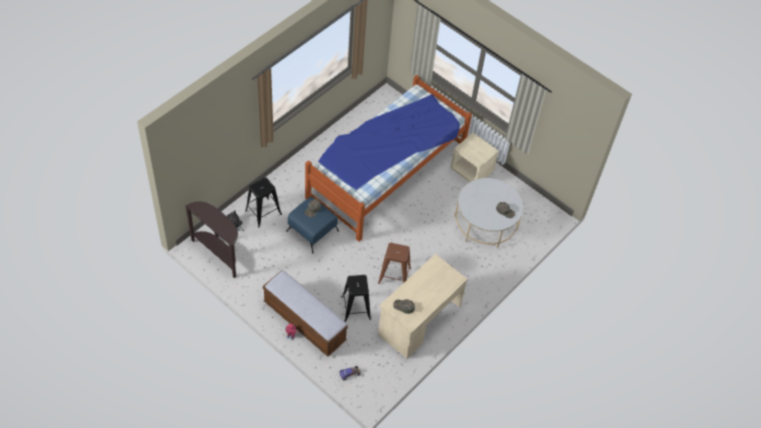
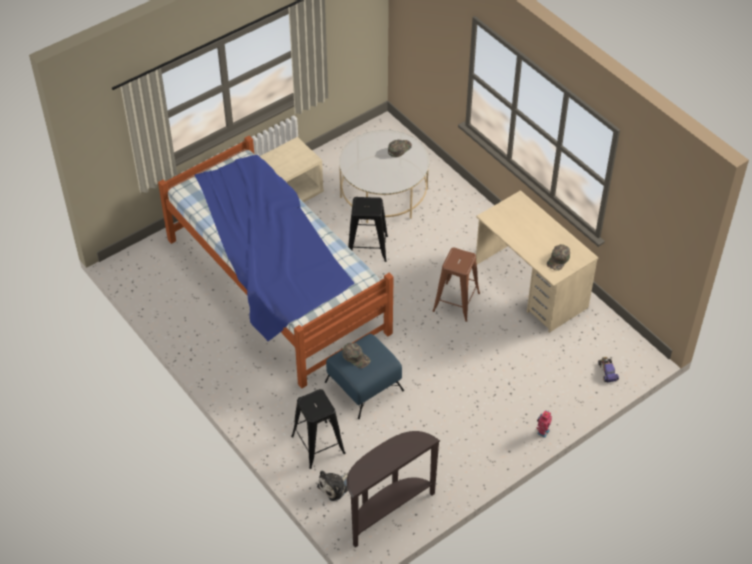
camera: 75 degrees left, 5 degrees down
(304, 322) = (521, 413): bench -> none
(356, 308) = (504, 351): black stool -> black stool (367, 248)

